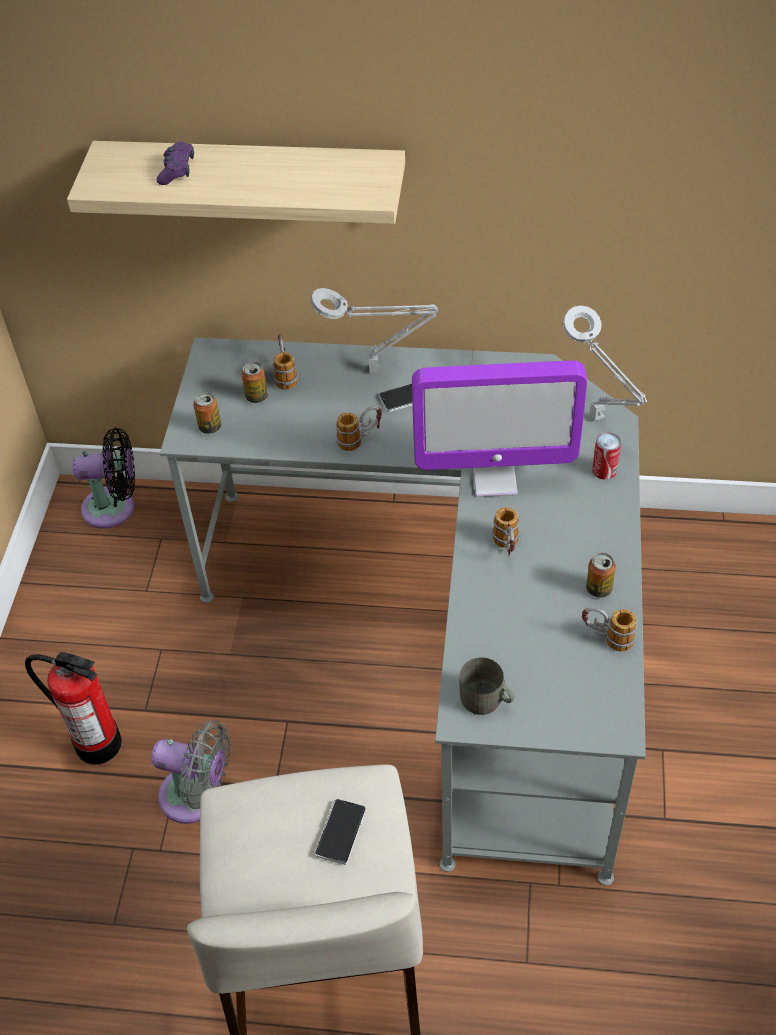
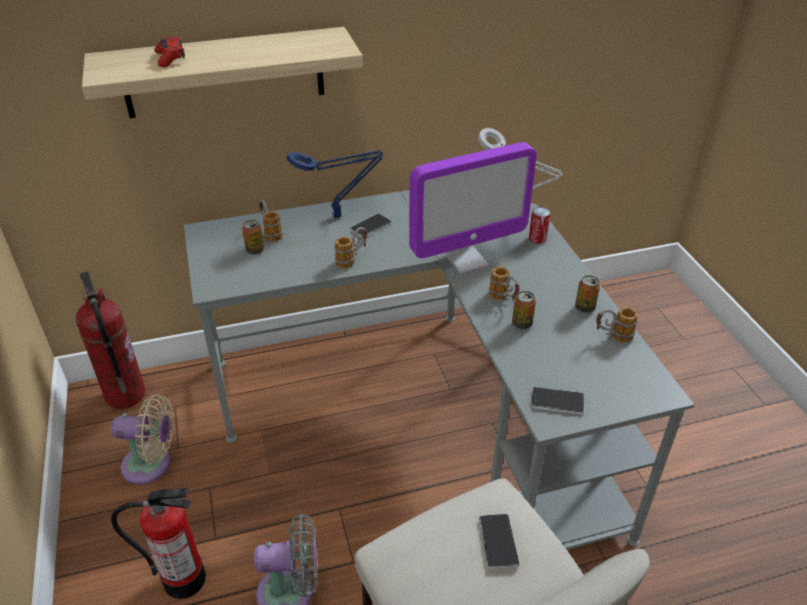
camera: 25 degrees left, 10 degrees down
(112, 603) = (152, 465): none -> beige fan
(114, 507) = (125, 395): black fan -> fire extinguisher
(177, 170) = (170, 58): purple game controller -> red game controller
(210, 427) = (227, 277): can -> can (522, 324)
(378, 370) = (339, 215): grey table lamp -> blue table lamp
(486, 700) = (557, 402): grey mug -> phone

